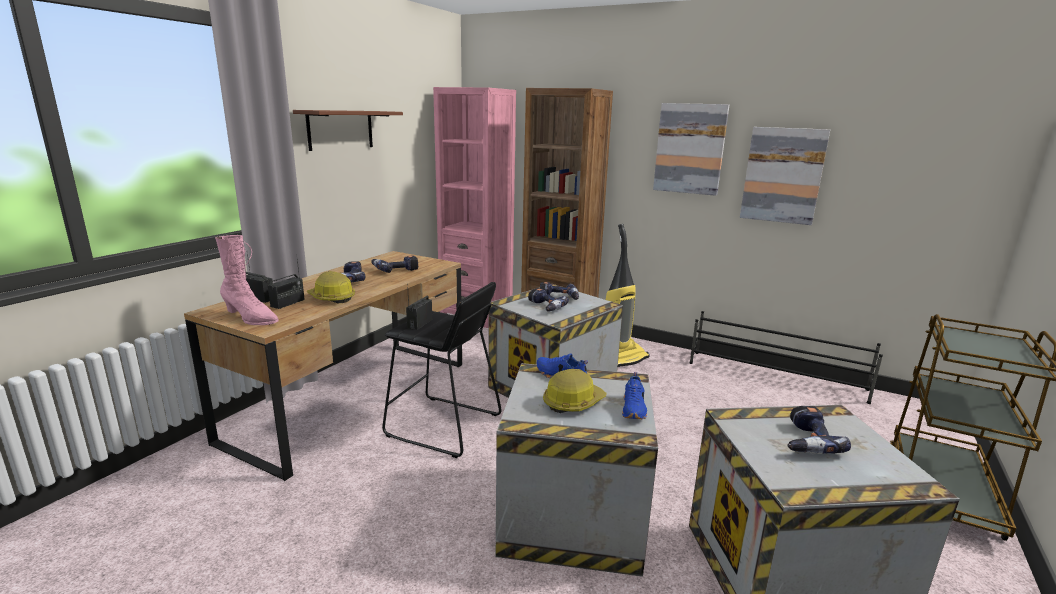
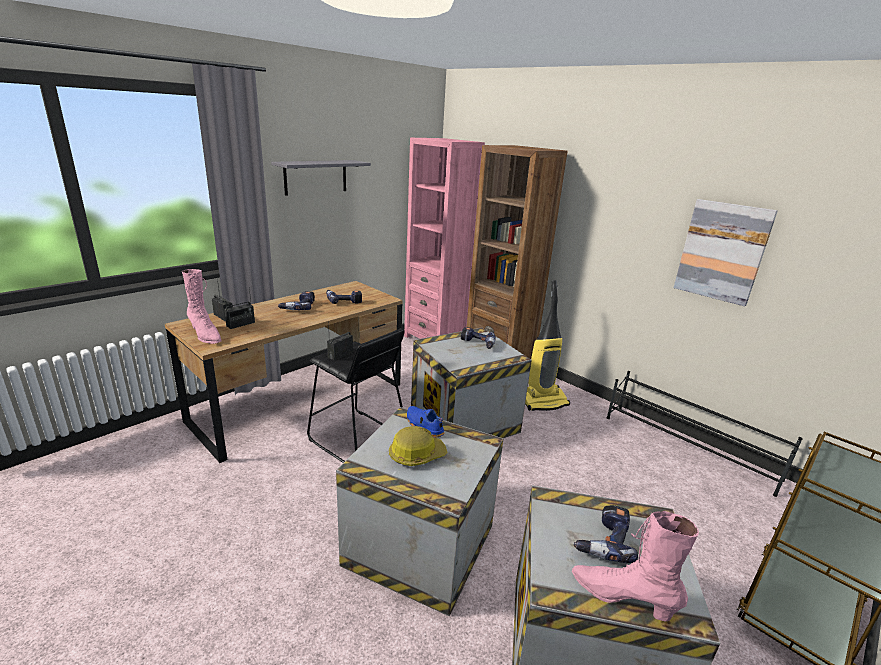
camera: 15 degrees right, 5 degrees up
(331, 298) = (275, 323): hard hat -> none
(340, 129) = (316, 177): brown shelf -> grey shelf
(544, 307) = (458, 352): power drill -> none
(634, 409) = (465, 472): blue shoe -> none
(690, 149) = (633, 214): picture -> none
(856, 482) = (622, 597): none -> pink boot

